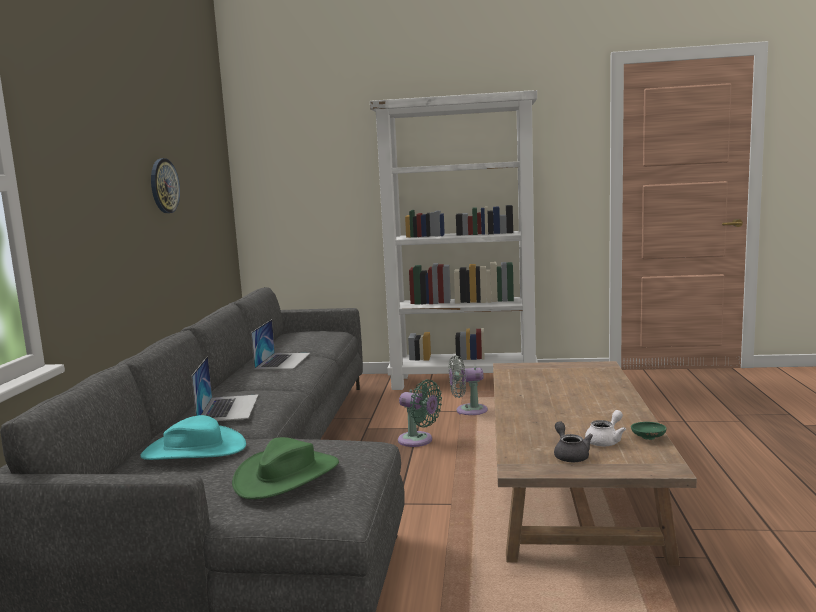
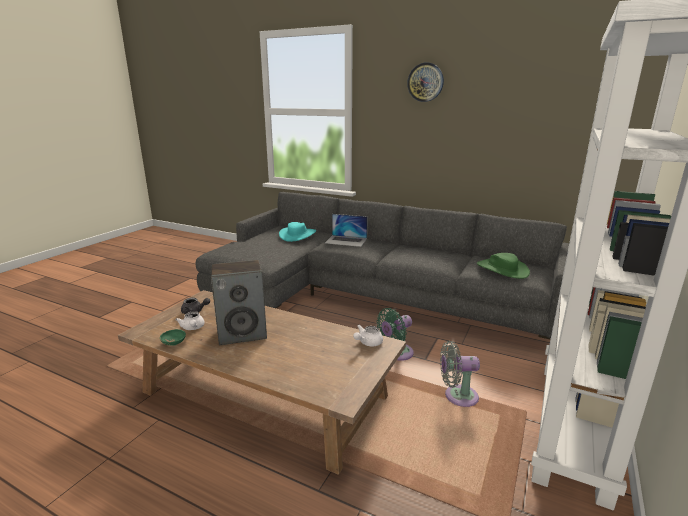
camera: 110 degrees right, 10 degrees up
(164, 186) = (490, 121): wall clock -> wall clock (425, 82)
(283, 361) = (434, 256): laptop -> none
(287, 475) = (249, 245): green hat -> green hat (502, 269)
(468, 411) = (457, 396): grey fan -> grey fan turned 105 degrees counterclockwise
(514, 371) = (367, 343): none -> white teapot
(574, 414) = (243, 333): none -> speaker

